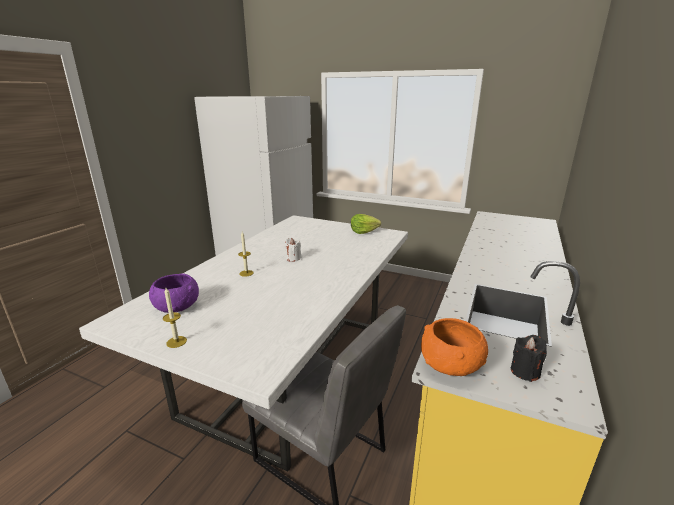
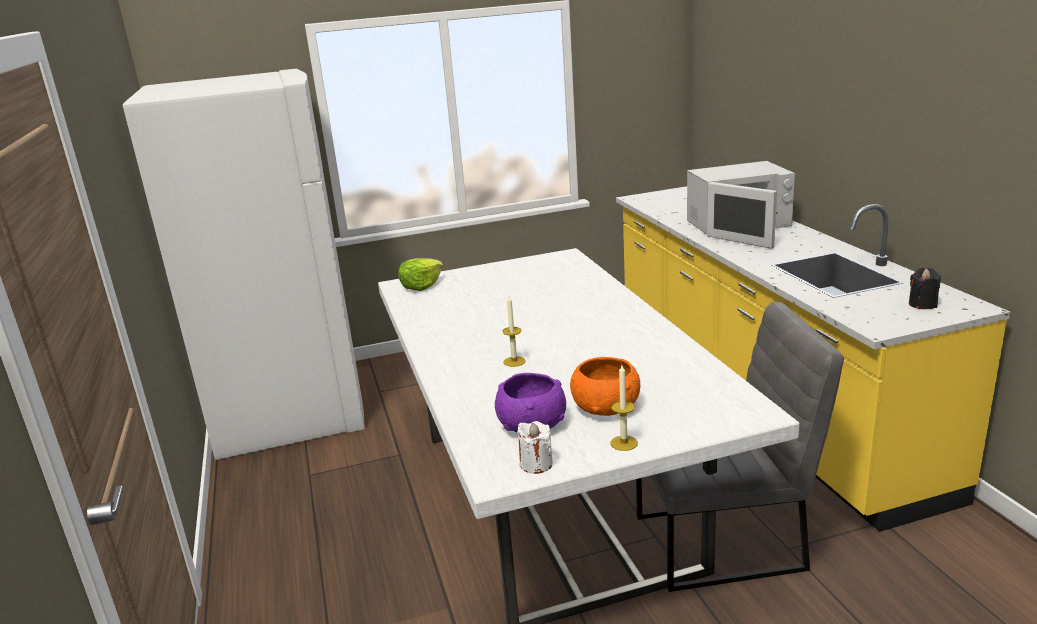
camera: 40 degrees left, 0 degrees up
(293, 258) = (525, 324): white candle -> white candle (536, 464)
(363, 231) = (529, 266): lettuce -> lettuce (421, 286)
(450, 364) = (879, 323): orange bowl -> orange bowl (605, 407)
(514, 251) = (737, 225): none -> white microwave

